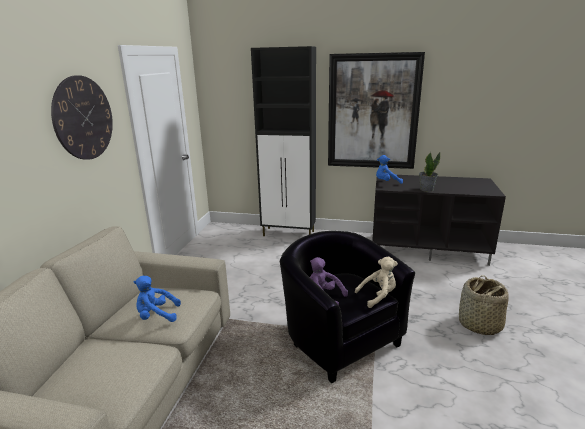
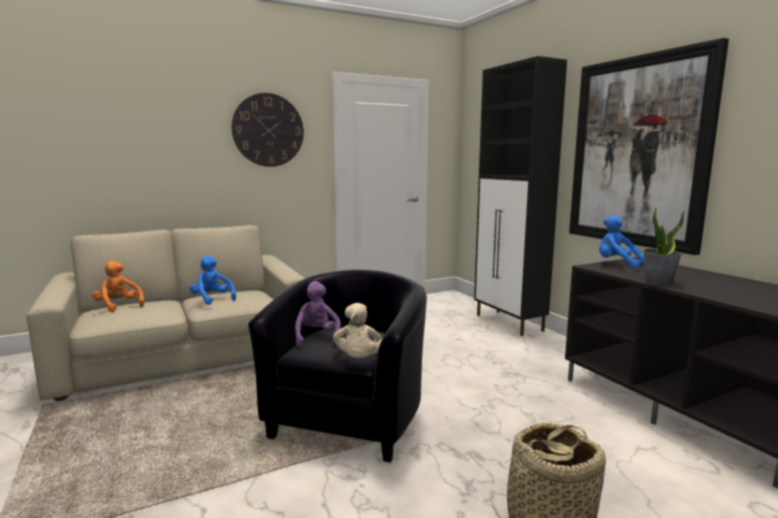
camera: 50 degrees right, 10 degrees down
(82, 376) = (119, 306): none -> orange plush toy
(378, 296) = (360, 360): beige plush toy -> beige plush toy turned 60 degrees clockwise

